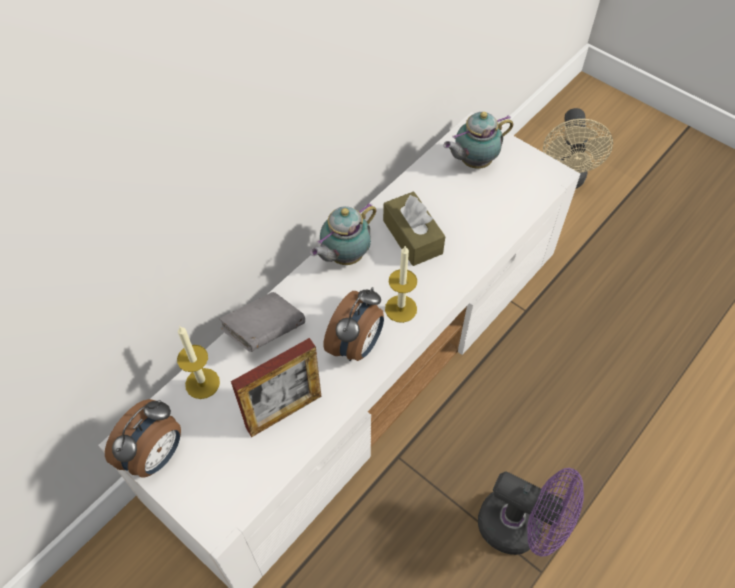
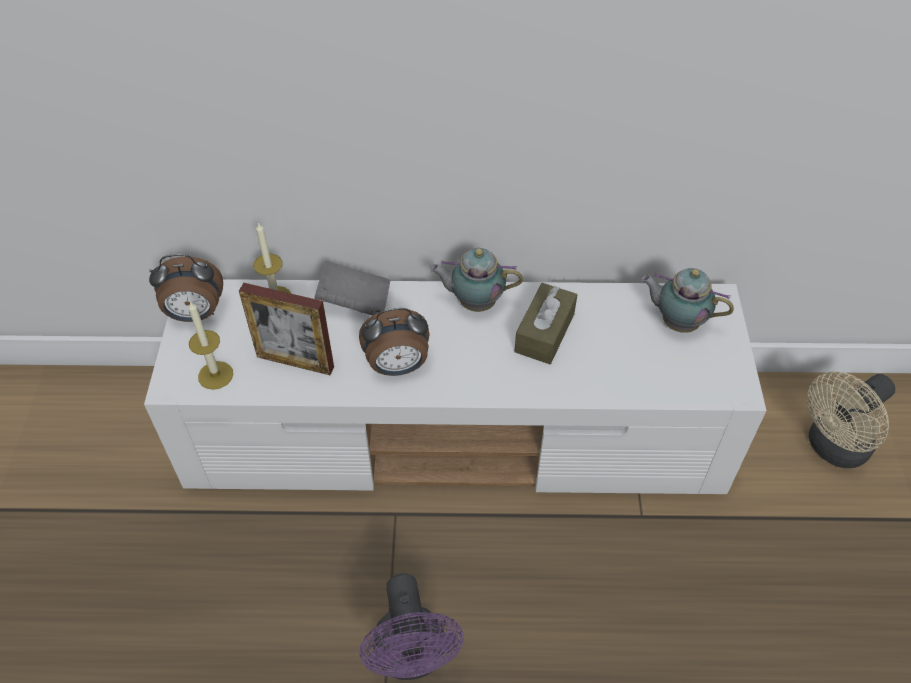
camera: 50 degrees right, 5 degrees down
(401, 308) = (463, 372): candle -> candle (215, 375)

